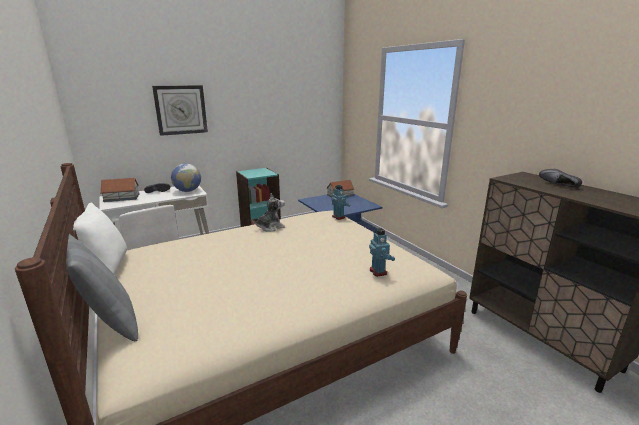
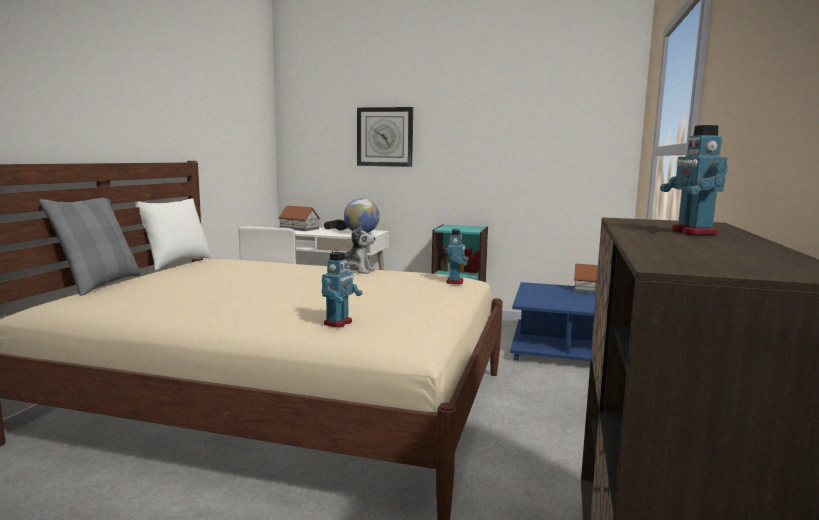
camera: 45 degrees right, 10 degrees down
(557, 185) = (692, 232): black shoe -> toy robot

